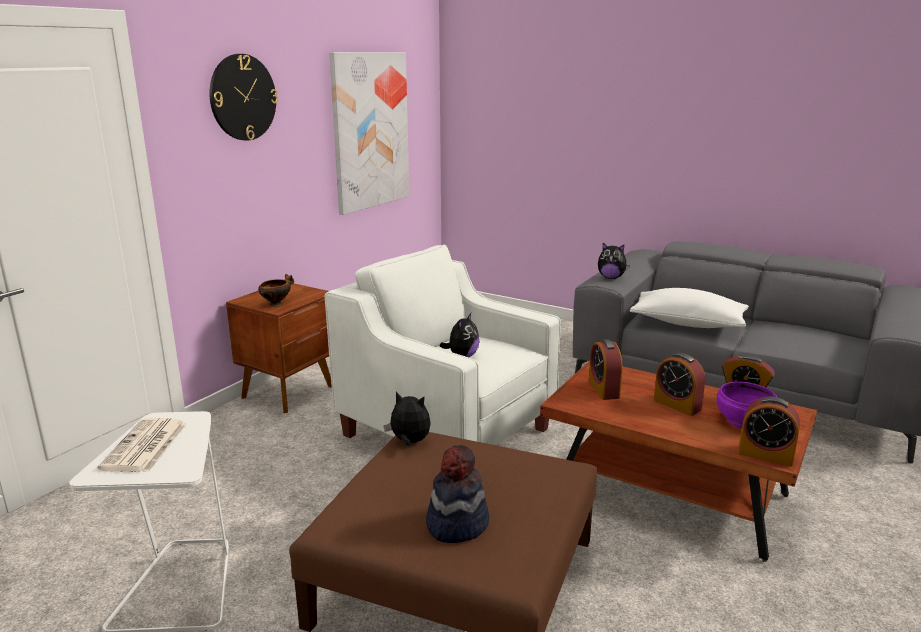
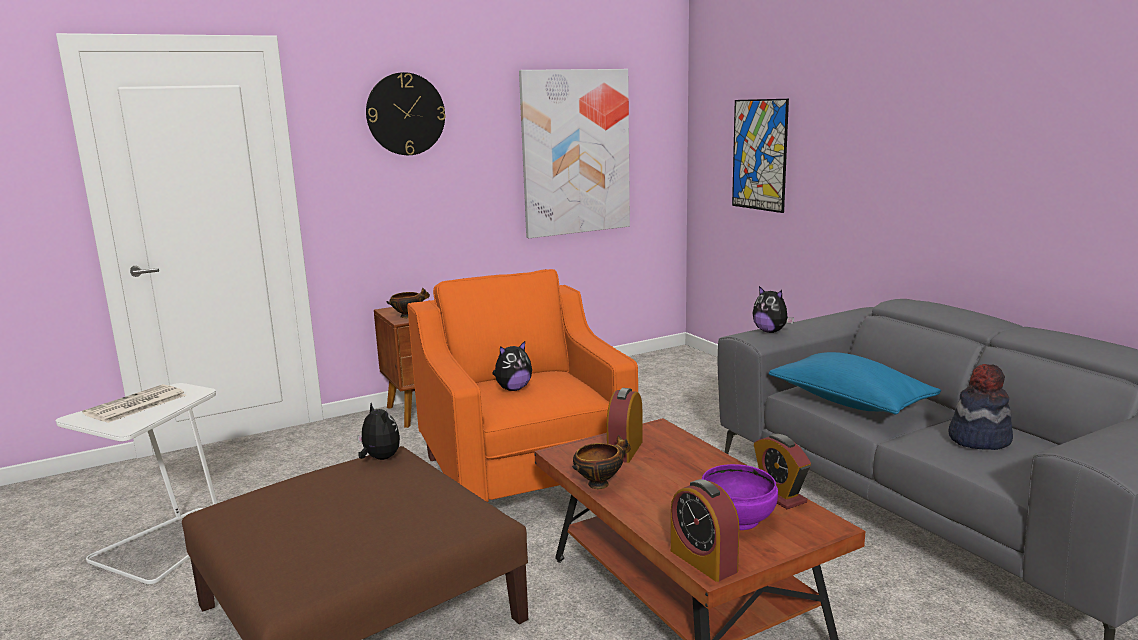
camera: 30 degrees right, 5 degrees down
(446, 432) = (523, 476): white armchair -> orange armchair
(456, 523) = (309, 536): hat -> hat (978, 439)
(524, 130) = (759, 155): none -> picture
(625, 419) = (600, 483): none -> bowl
(677, 405) = (683, 483): alarm clock -> none
(687, 323) = (849, 402): white pillow -> blue pillow

